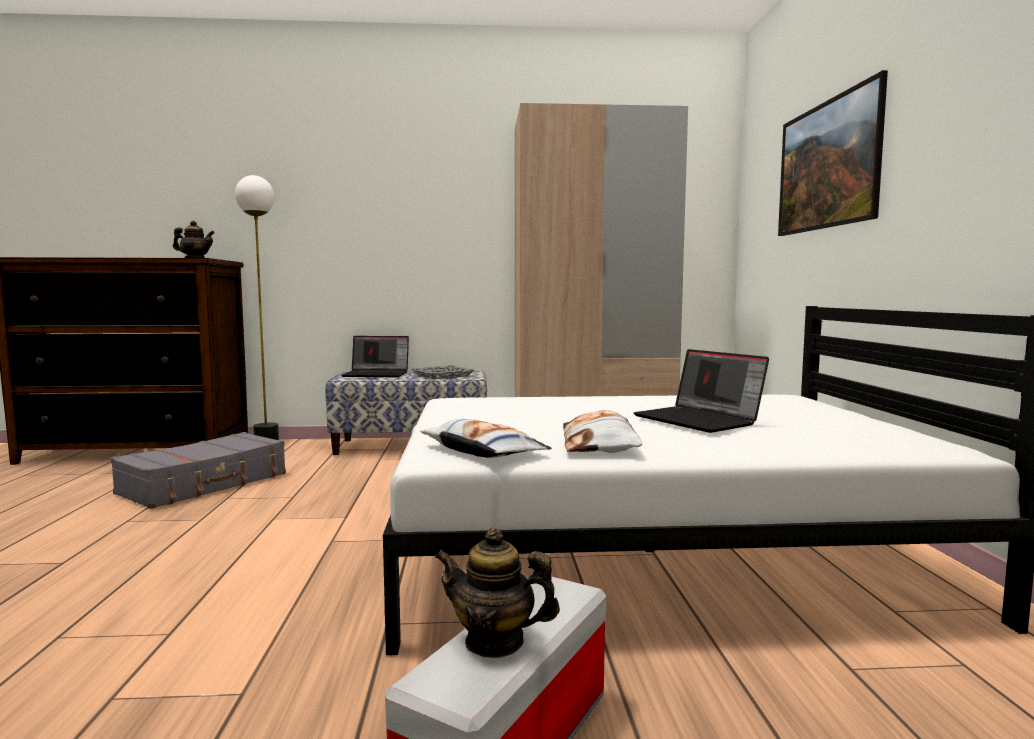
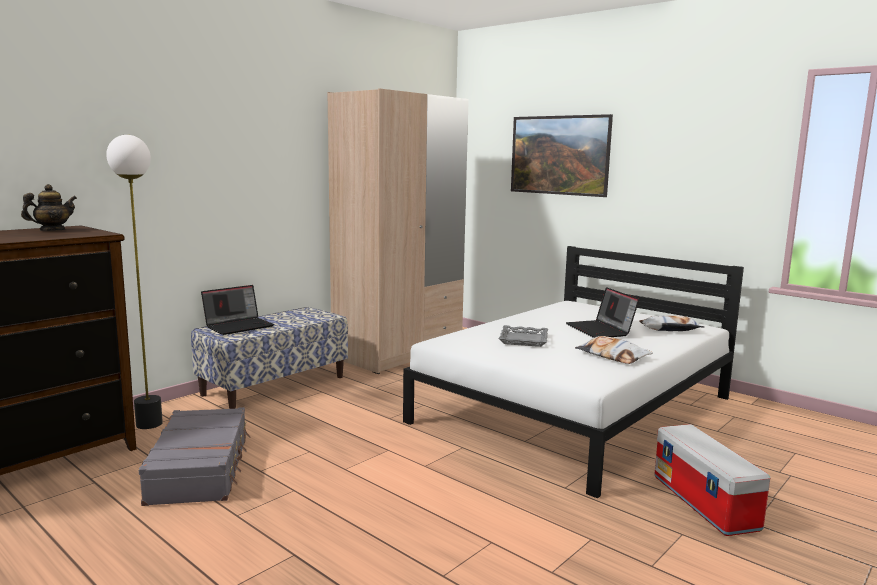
camera: 45 degrees left, 5 degrees up
(442, 375) = (299, 317): grey tray -> grey tray (524, 340)
(482, 451) = (591, 374): pillow -> pillow (669, 329)
(495, 642) = (717, 453): teapot -> none
(699, 420) = (601, 330): laptop -> laptop turned 60 degrees clockwise

